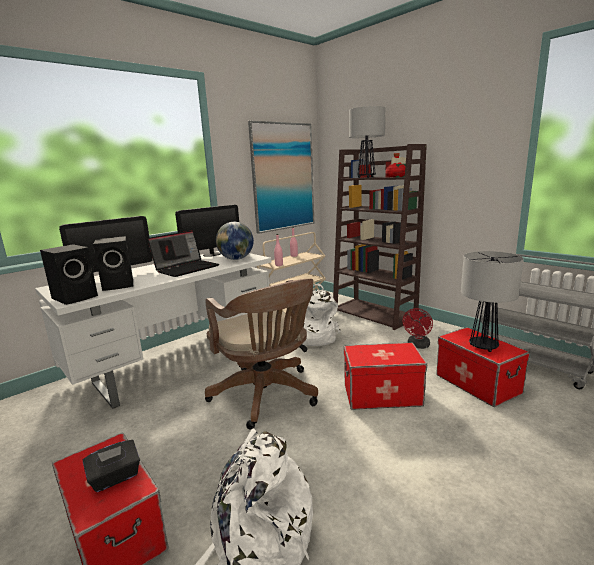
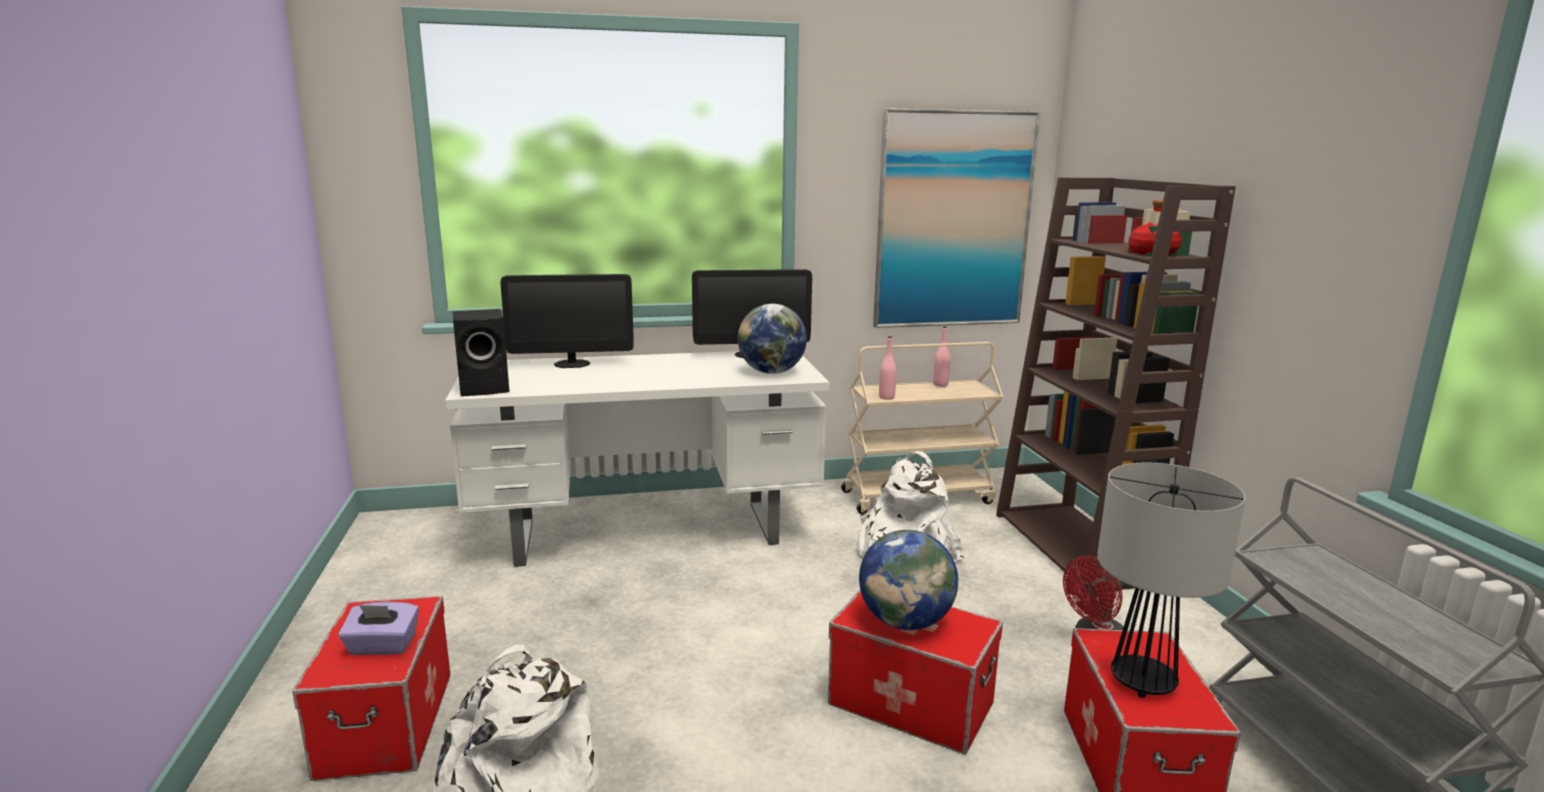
camera: 30 degrees right, 0 degrees up
(115, 477) = (382, 646): black tissue box -> purple tissue box
(120, 285) = (557, 380): black speaker -> none
(186, 268) = (676, 373): laptop -> none
(267, 396) = (721, 629): brown office chair -> none
(366, 177) = (1102, 244): table lamp -> none
(379, 355) = (905, 622): none -> globe

